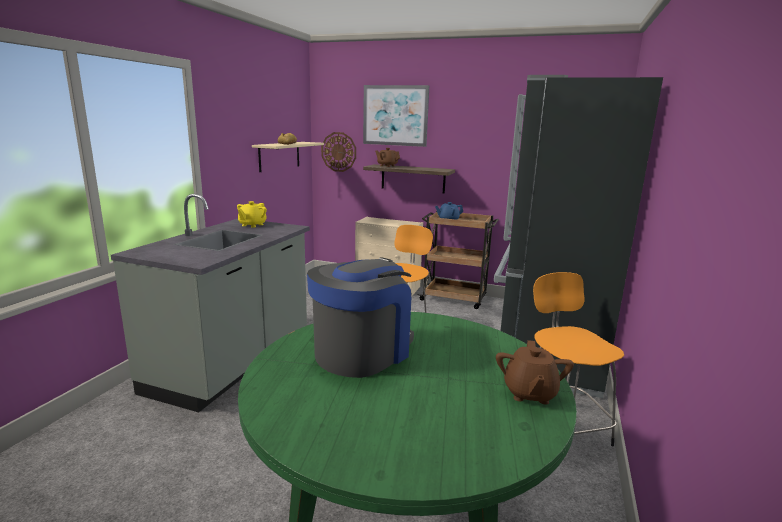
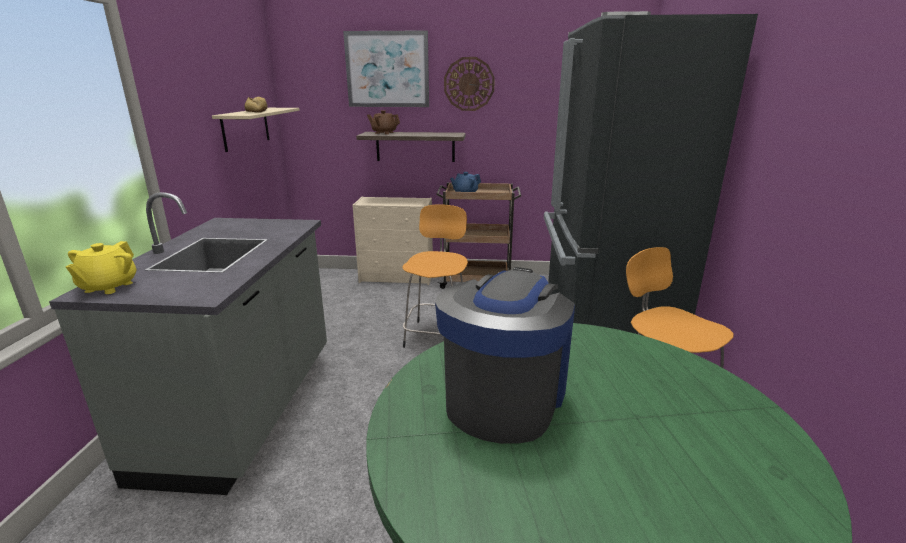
camera: 15 degrees left, 5 degrees up
(252, 225) = (242, 226): yellow teapot -> yellow teapot (108, 287)
(339, 152) = (317, 118): wall clock -> wall clock (469, 84)
(529, 393) = (740, 419): brown teapot -> none

